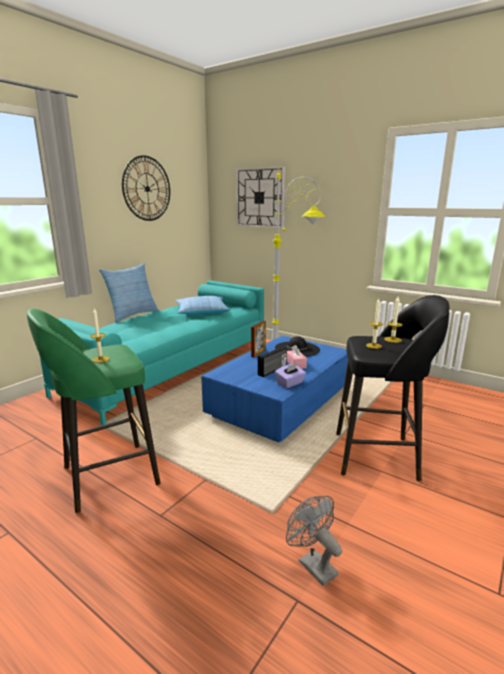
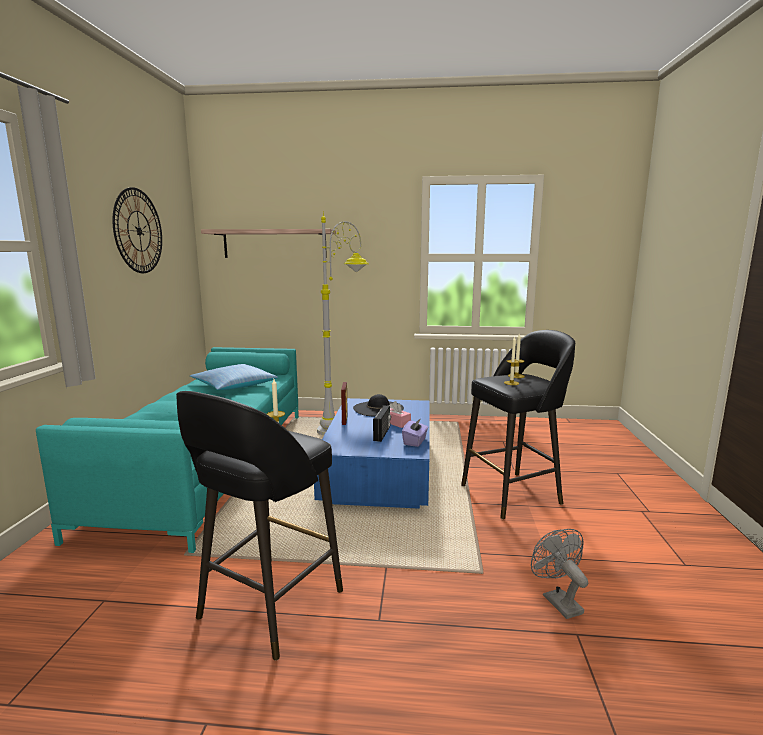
camera: 30 degrees left, 5 degrees down
(107, 476) = (268, 607): green stool -> black stool
(132, 315) = (143, 402): pillow -> none
(259, 197) = (274, 244): wall clock -> shelf
(312, 564) = (557, 600): grey fan -> grey fan turned 45 degrees clockwise

